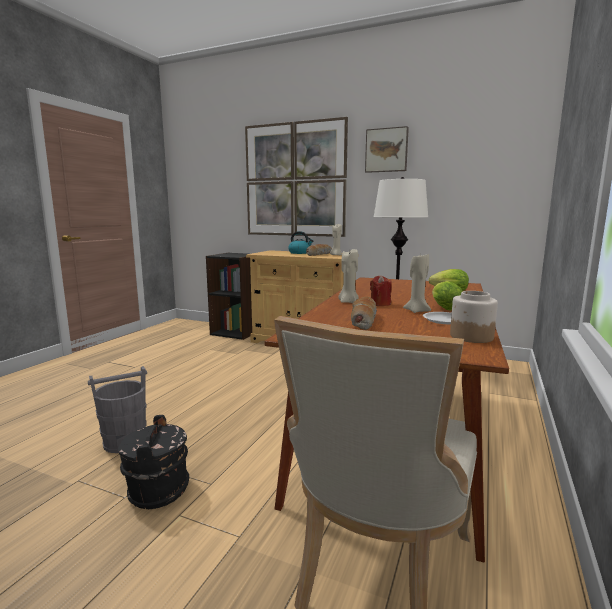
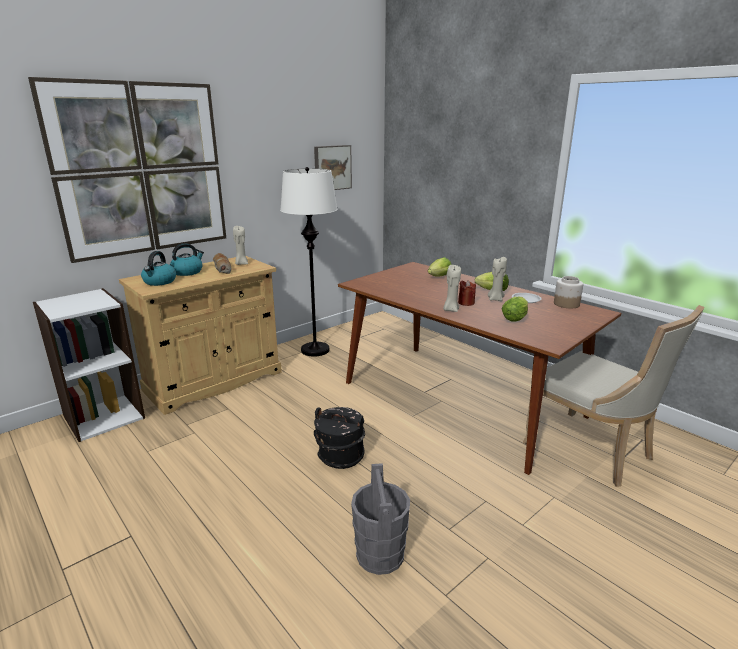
camera: 65 degrees left, 10 degrees up
(157, 490) = (484, 534): black bucket -> black bucket (340, 456)
(237, 332) = (104, 416): black bookcase -> white bookcase
(273, 253) = (159, 282): none -> kettle
(363, 320) = (515, 318): bread -> lettuce
(386, 150) = (258, 130): picture -> picture (332, 168)

